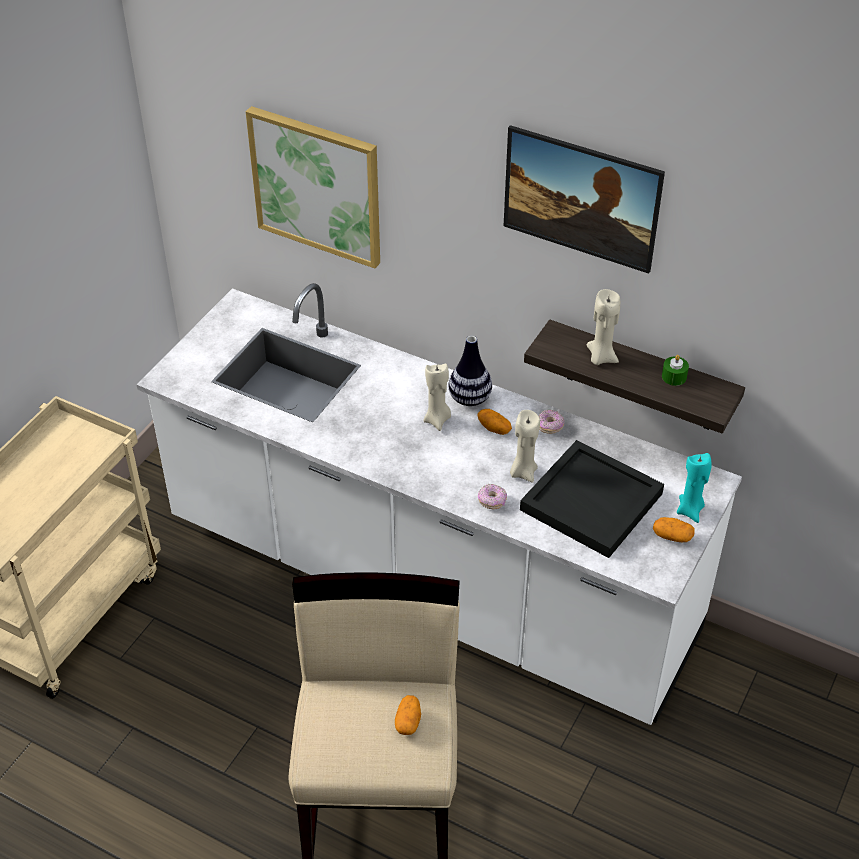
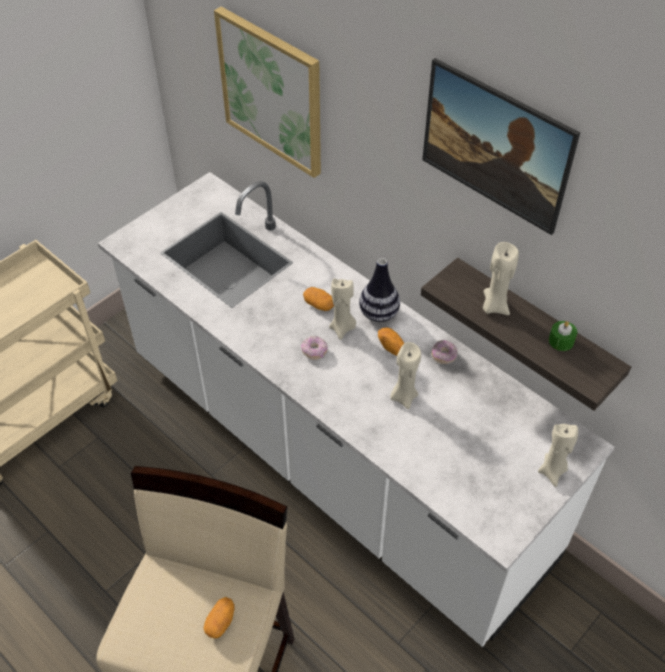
camera: 15 degrees right, 5 degrees up
(492, 501) = (365, 419): donut -> donut (314, 351)
(593, 501) = (460, 441): black tray -> none
(672, 536) = (526, 495): potato -> potato (319, 305)
(690, 510) = (552, 471): turquoise candle -> beige candle

